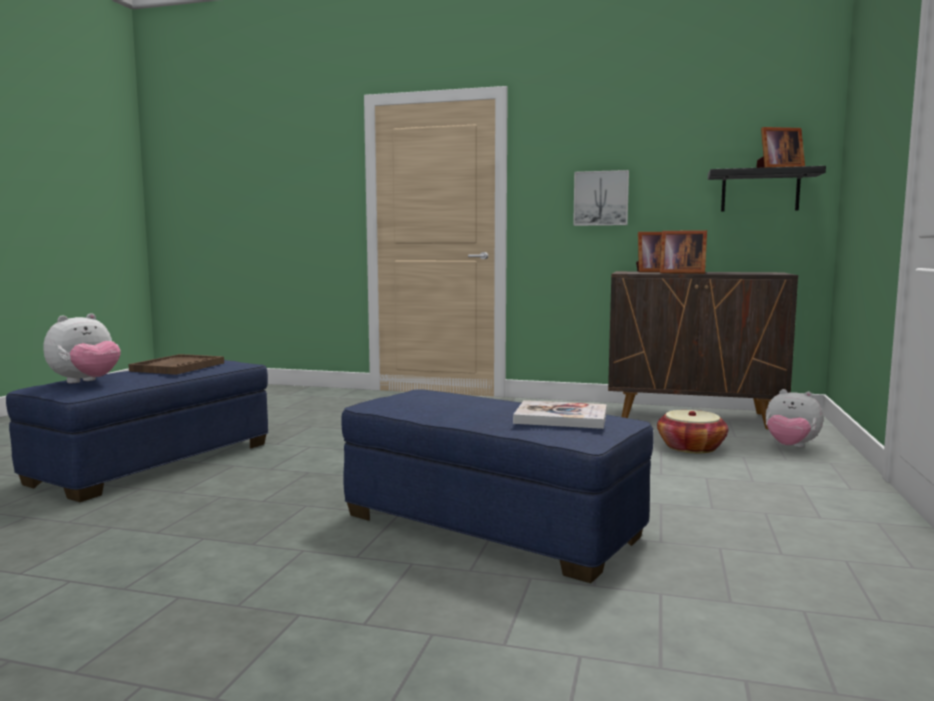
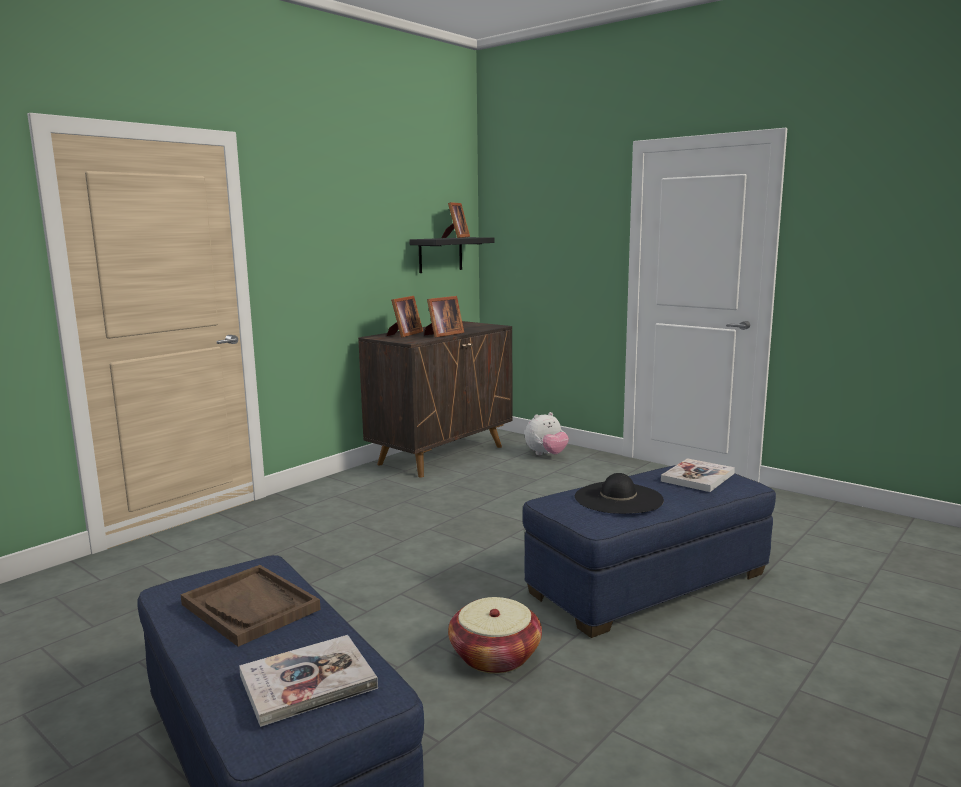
camera: 65 degrees left, 5 degrees up
(86, 382) = (308, 682): plush toy -> book
(446, 401) = (618, 498): none -> black hat
(601, 198) = (335, 265): picture -> none
(691, 447) = (520, 478): basket -> basket (495, 656)

